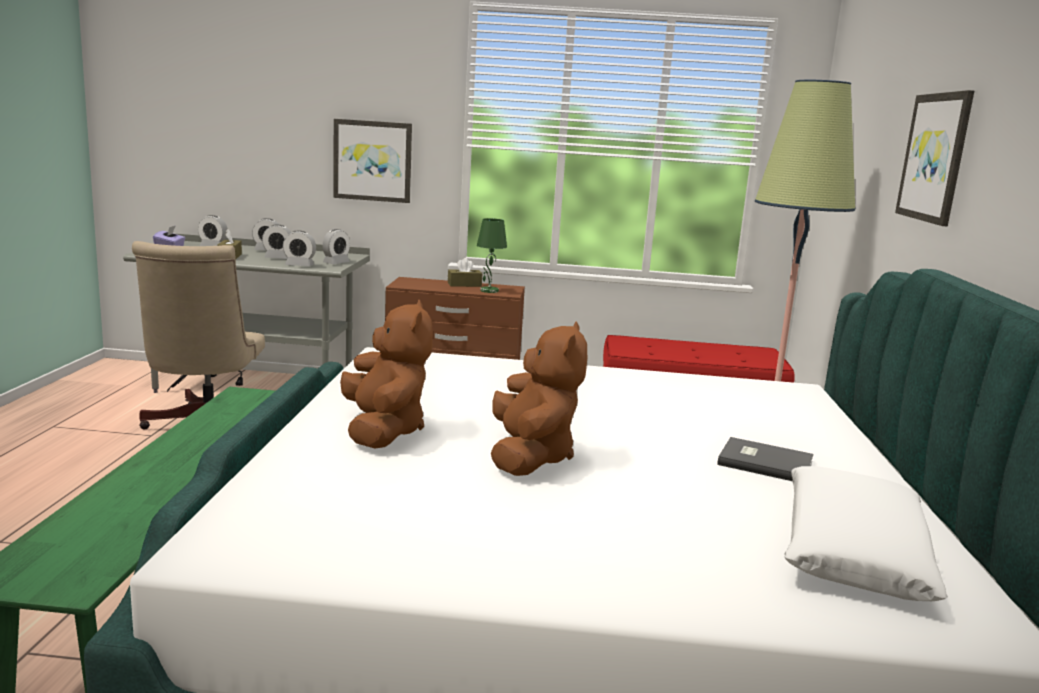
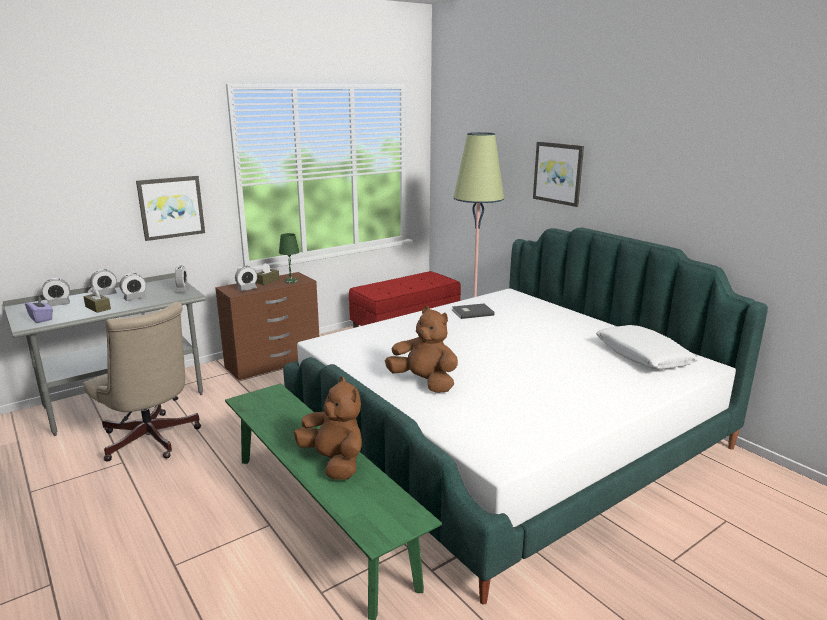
camera: 40 degrees left, 5 degrees up
(299, 265) = (167, 300): alarm clock -> alarm clock (247, 289)
(530, 457) = (499, 367): brown plush toy -> brown plush toy (334, 462)
(764, 462) = (564, 333): grey book -> grey book (471, 312)

